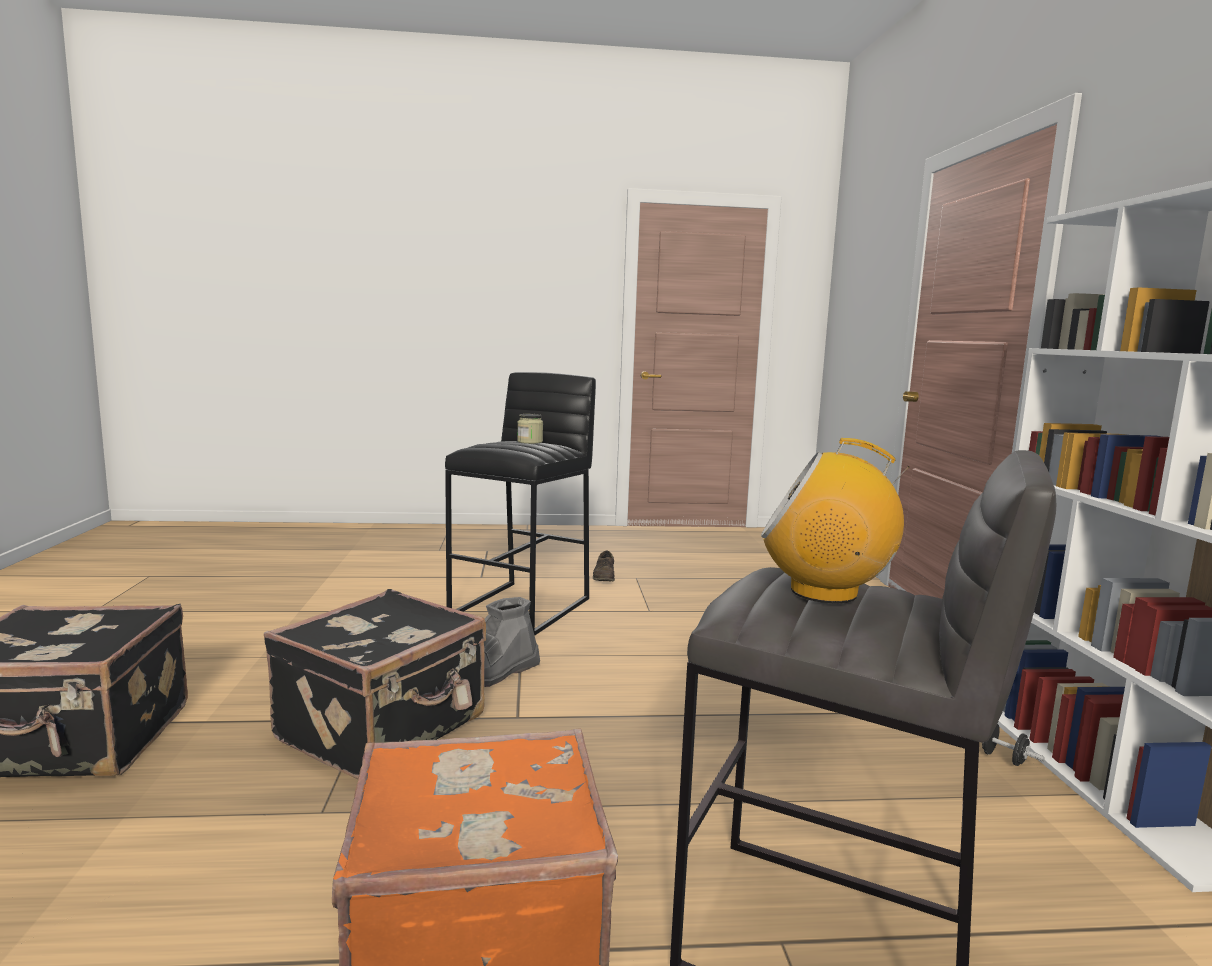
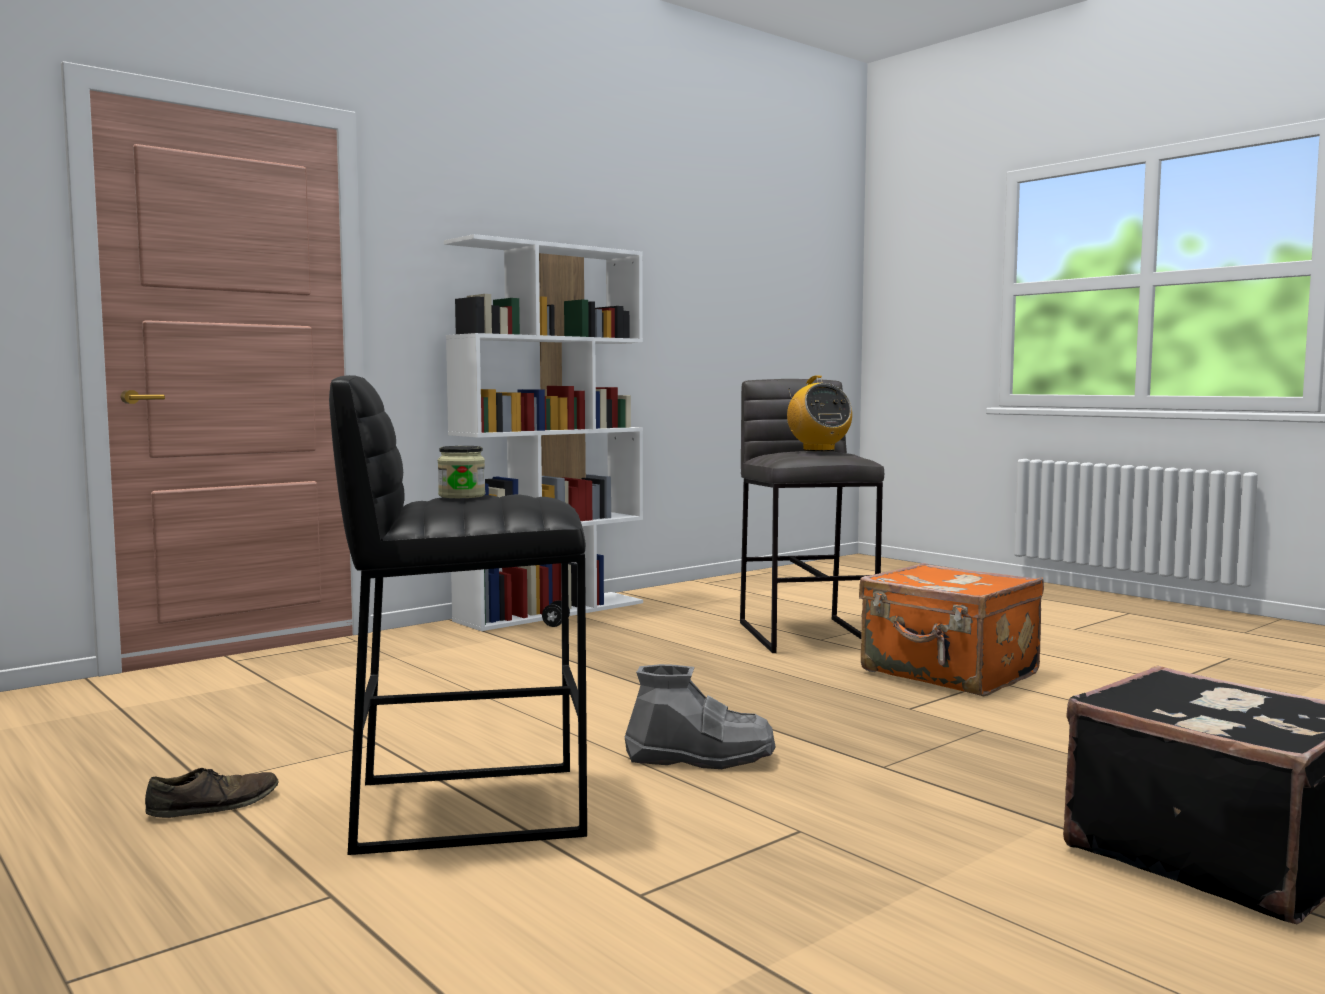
camera: 125 degrees left, 5 degrees down
(385, 728) = (874, 753): black suitcase -> none

